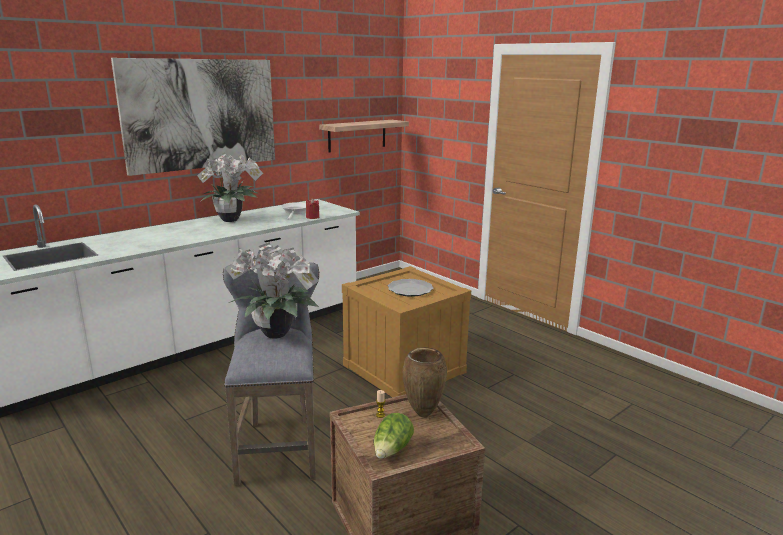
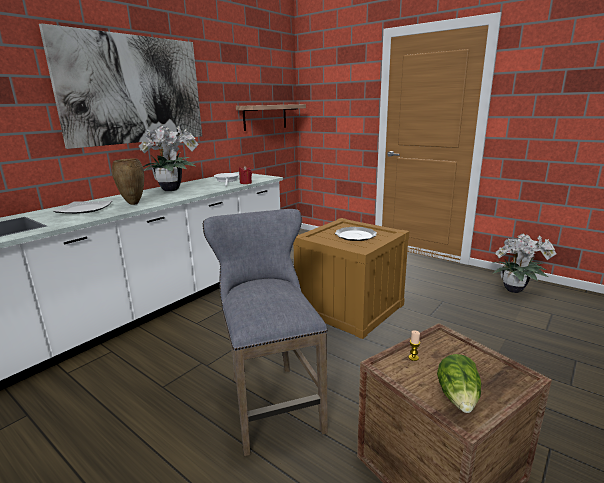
camera: 10 degrees left, 0 degrees up
(137, 238) = (84, 209): none -> plate
(278, 335) = (269, 286): potted plant -> potted plant (515, 290)
(422, 414) = (454, 350): brown vase -> brown vase (132, 204)

